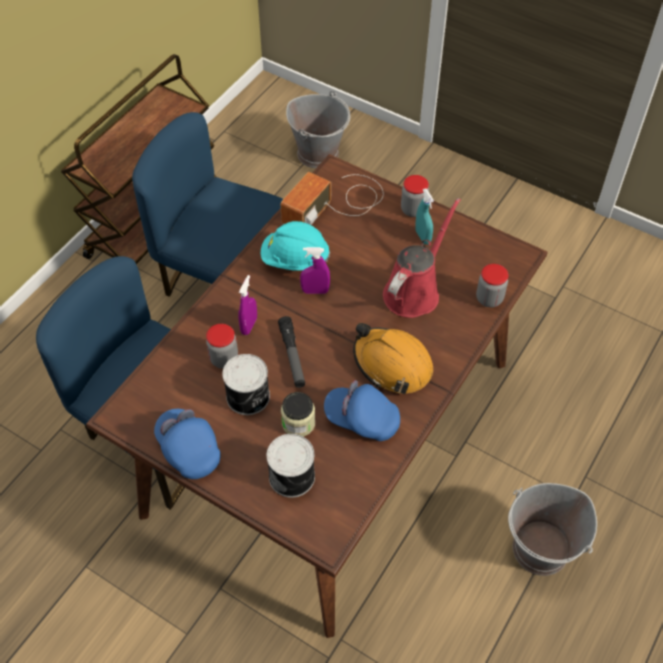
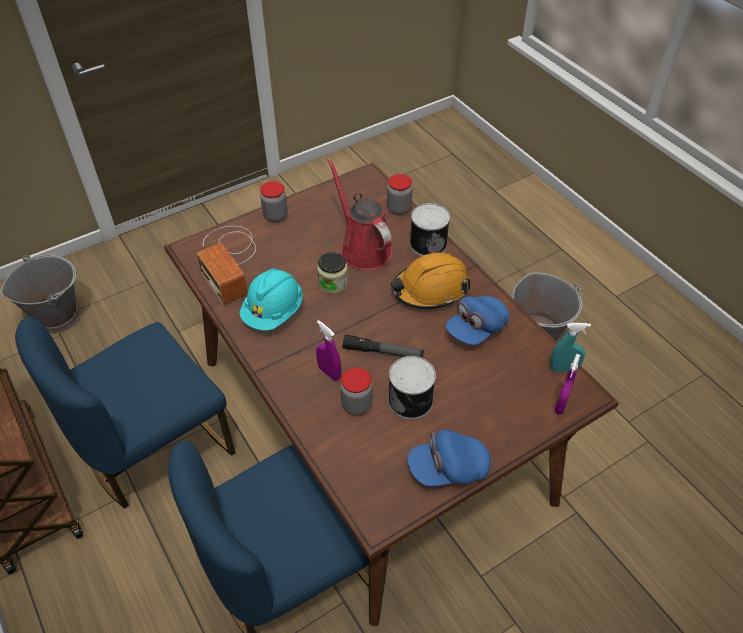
camera: 65 degrees left, 5 degrees down
(293, 476) = (512, 396): can -> can (428, 243)
(298, 423) = (458, 373): jar -> jar (333, 283)
(315, 291) = (320, 311): purple spray bottle -> purple spray bottle (561, 404)
(423, 237) = (309, 221): turquoise spray bottle -> turquoise spray bottle (563, 369)

